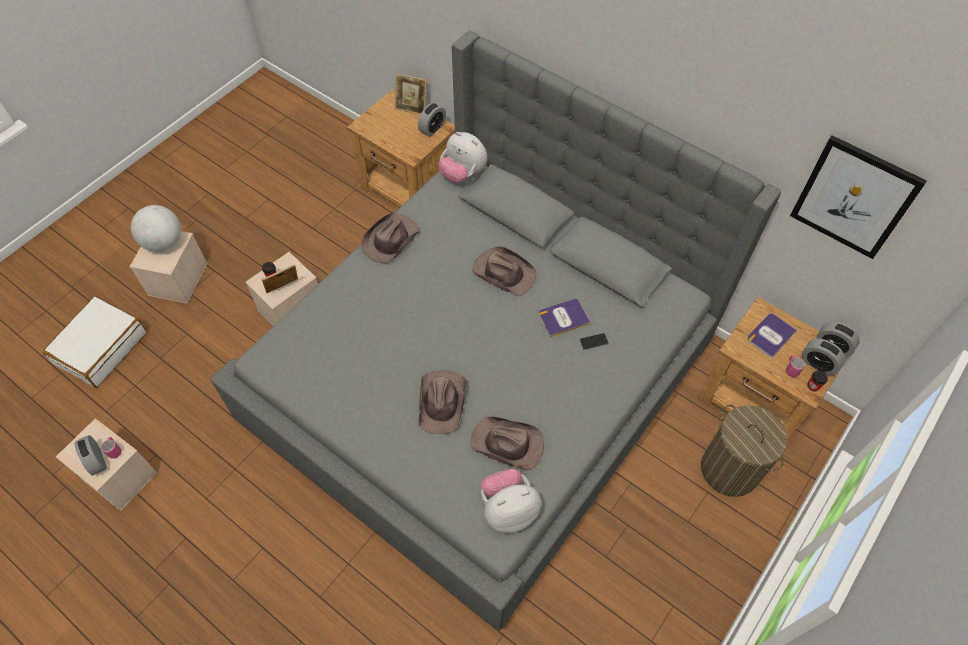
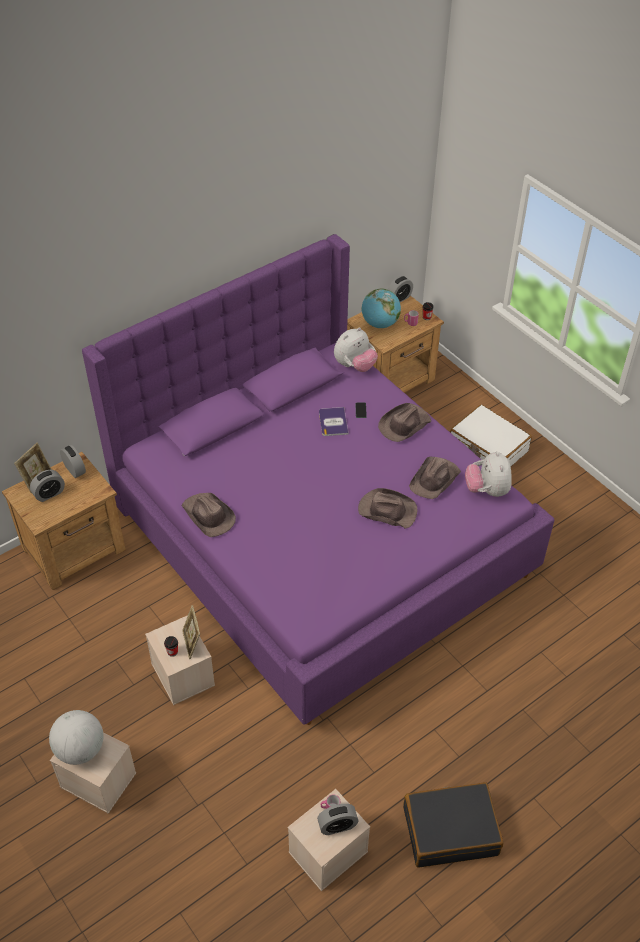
camera: 75 degrees left, 10 degrees down
(100, 347) = (161, 867): white suitcase -> white suitcase (488, 448)
(147, 586) = (450, 830): none -> black suitcase
(463, 174) = (153, 452): plush toy -> plush toy (354, 366)
(484, 381) = (320, 537): grey bed -> purple bed
(503, 272) = (275, 447): brown hat -> brown hat (404, 425)
(729, 469) = (442, 410): laundry basket -> none
(770, 335) = (380, 324): book -> globe
(818, 364) = (410, 309): alarm clock -> alarm clock (49, 494)
(854, 197) = (365, 200): picture -> none

